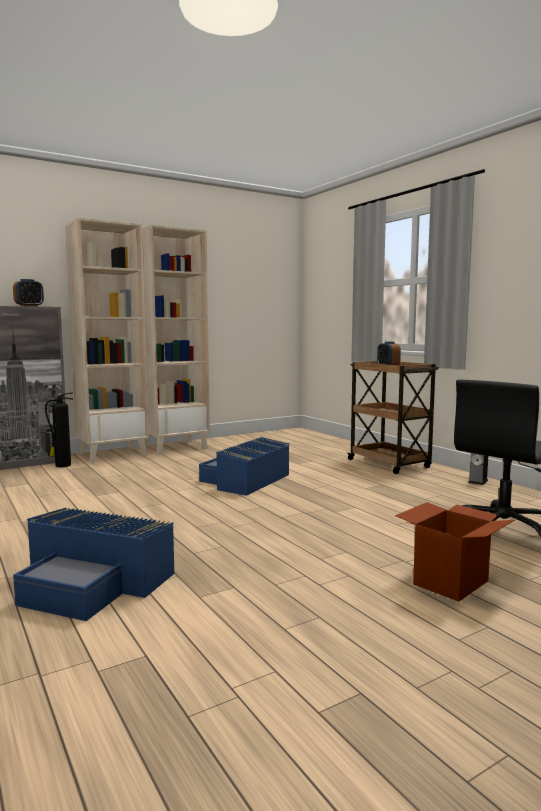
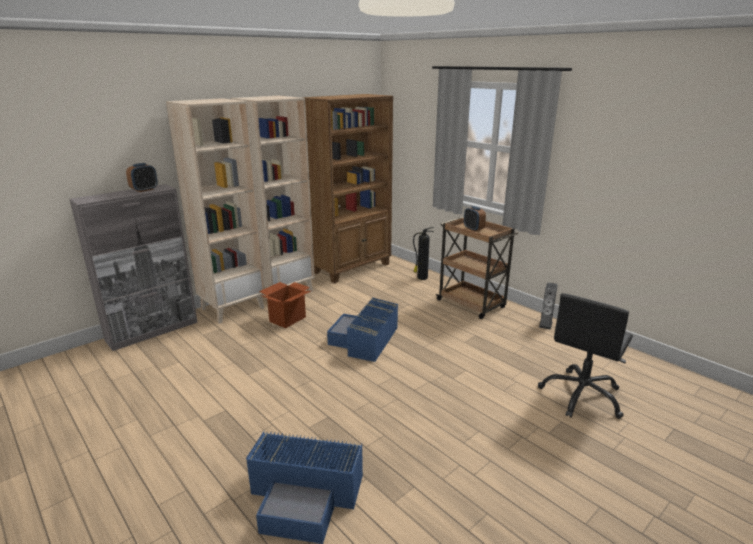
camera: 10 degrees left, 15 degrees up
(62, 465) = (195, 329): fire extinguisher -> fire extinguisher (421, 278)
(262, 436) = (352, 268): none -> brown bookcase
(451, 582) = (562, 460): cardboard box -> cardboard box (287, 319)

